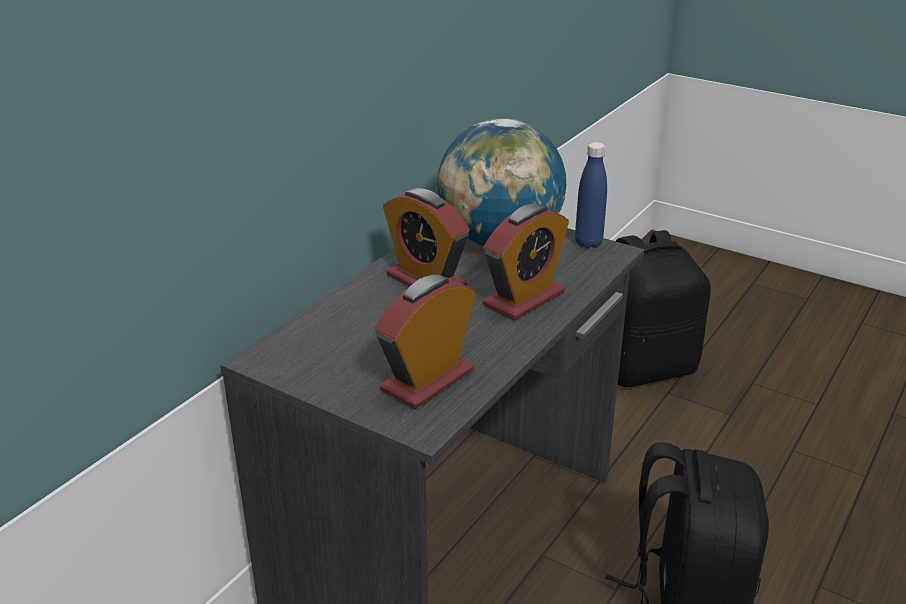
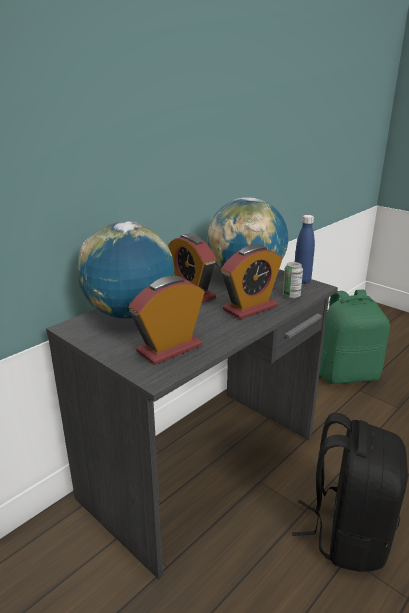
camera: 10 degrees right, 5 degrees down
(342, 326) = (129, 313): none -> globe
(579, 271) = (291, 296): none -> can
(644, 367) = (346, 374): black backpack -> green backpack

